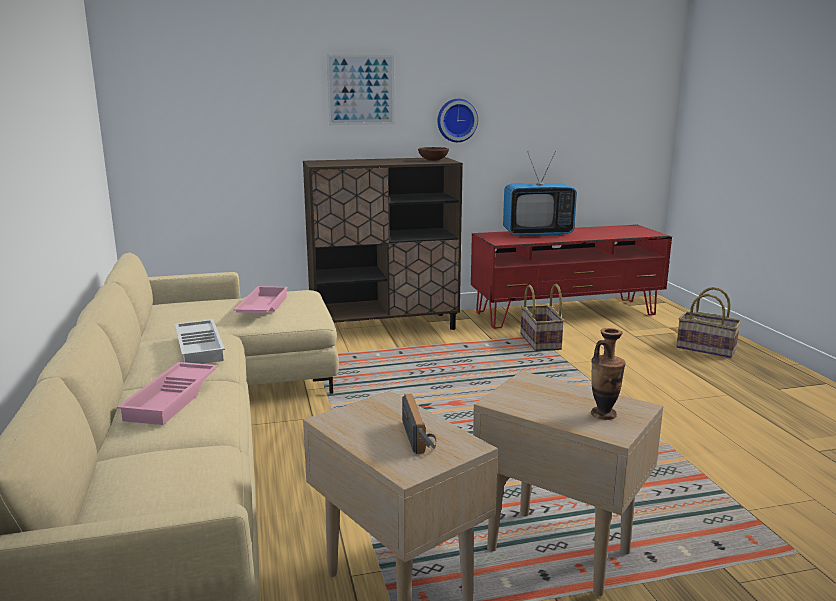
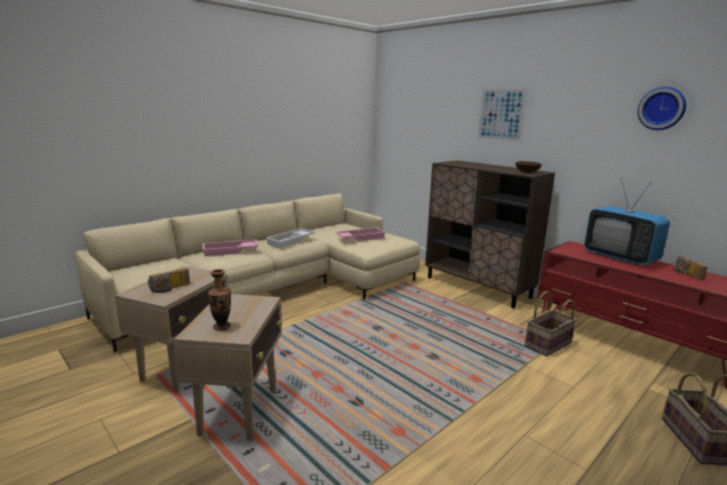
camera: 60 degrees right, 0 degrees up
(456, 120) = (572, 143): wall clock -> wall clock (662, 108)
(592, 231) = (685, 274): none -> radio

